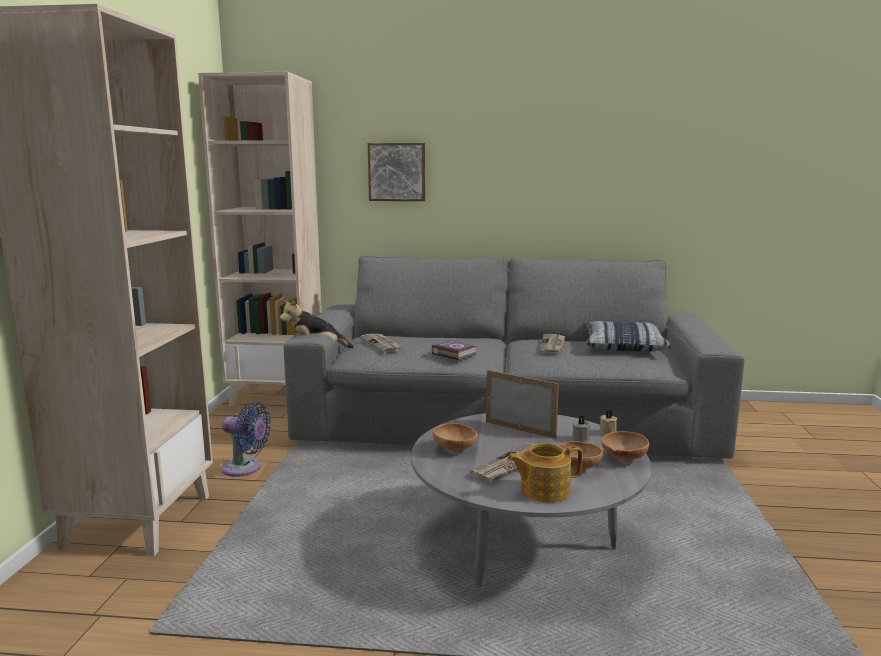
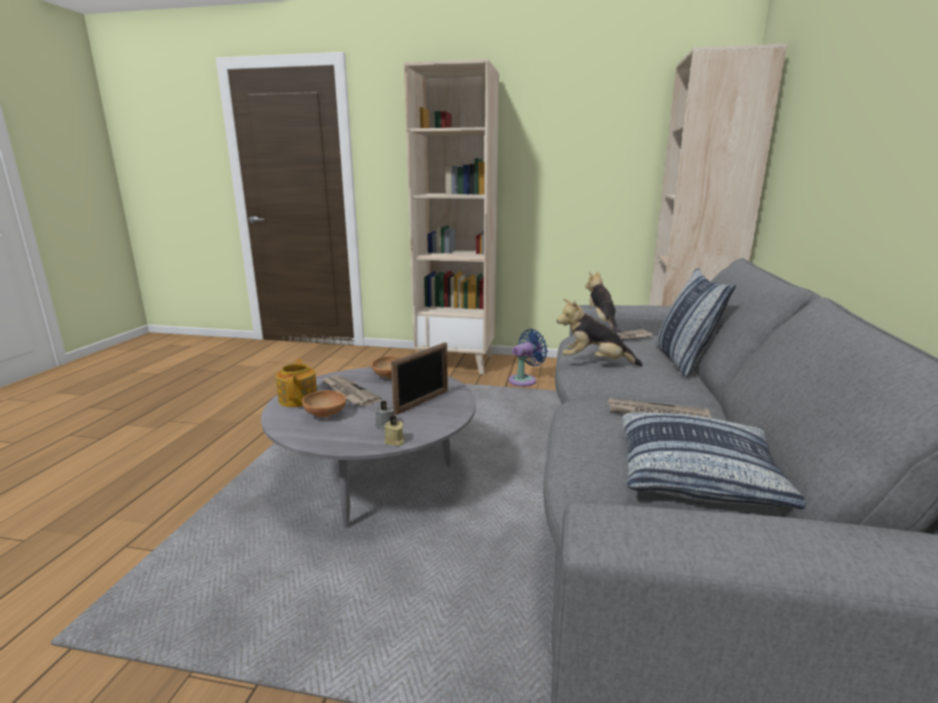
camera: 95 degrees right, 5 degrees up
(245, 468) = (524, 380): blue fan -> blue fan turned 150 degrees counterclockwise
(397, 172) = (811, 152): picture -> none
(436, 336) = (683, 361): none -> pillow
(453, 353) = (595, 362): book -> plush toy
(623, 459) = (329, 437): brown bowl -> none

